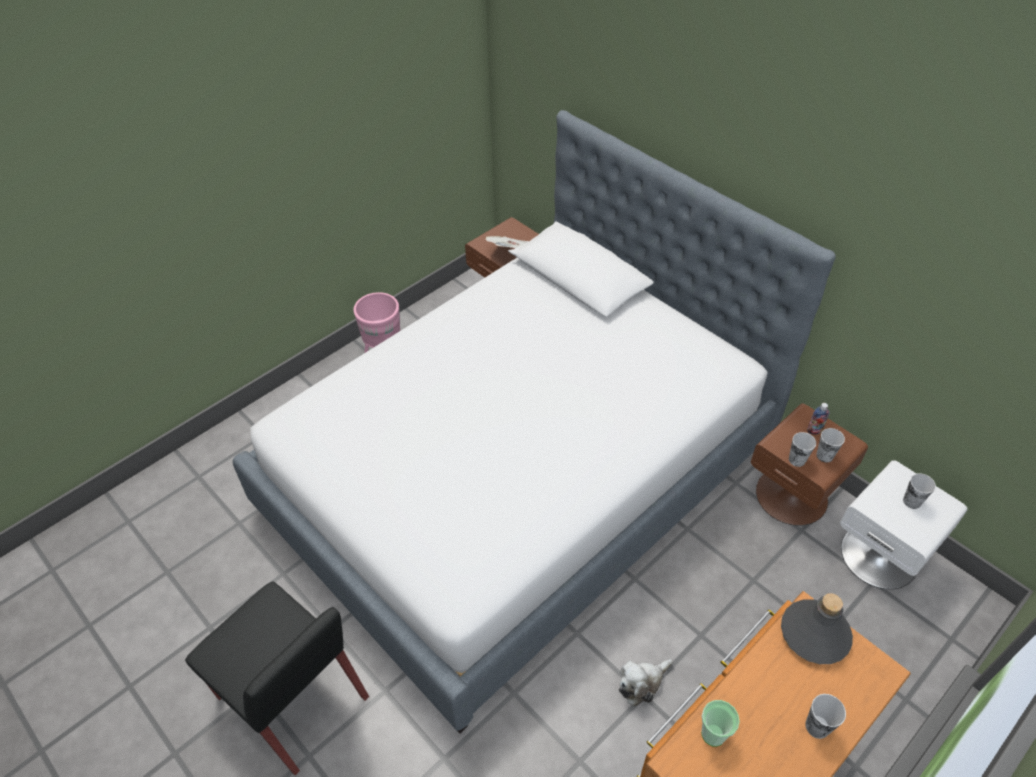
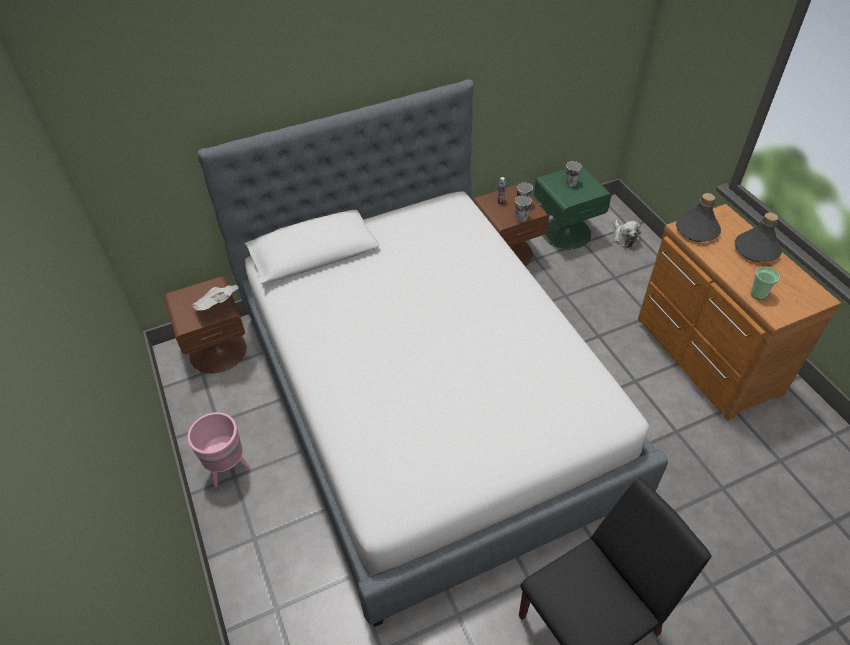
camera: 70 degrees left, 0 degrees up
(642, 683) = (626, 379): plush toy -> plush toy (624, 238)
(817, 726) = (756, 250): cup -> grey bottle
(880, 555) = (565, 232): white nightstand -> green nightstand

